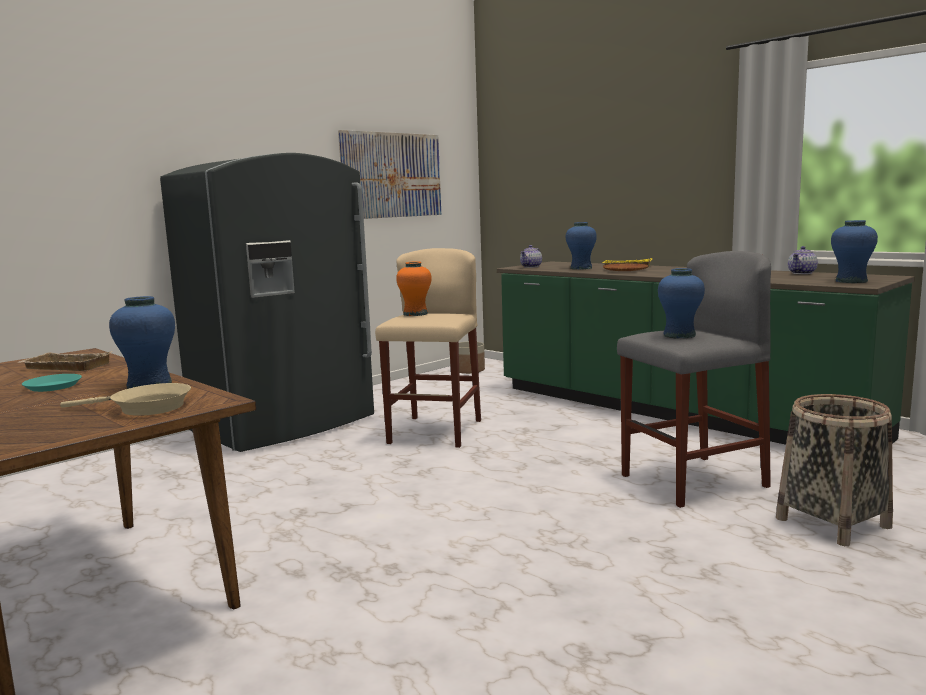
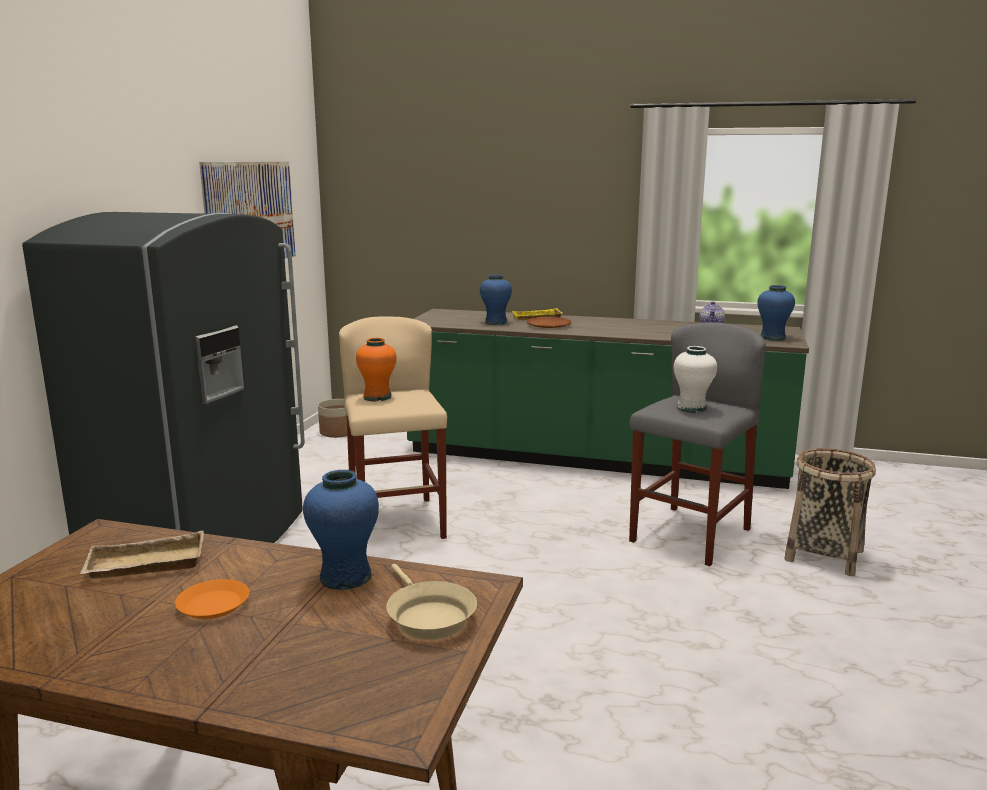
camera: 30 degrees left, 5 degrees up
(53, 386) = (213, 605): turquoise plate -> orange plate
(145, 408) = (427, 616): beige frying pan -> beige frying pan turned 90 degrees clockwise
(531, 267) = (436, 321): teapot -> none
(679, 335) = (691, 408): blue vase -> white vase

